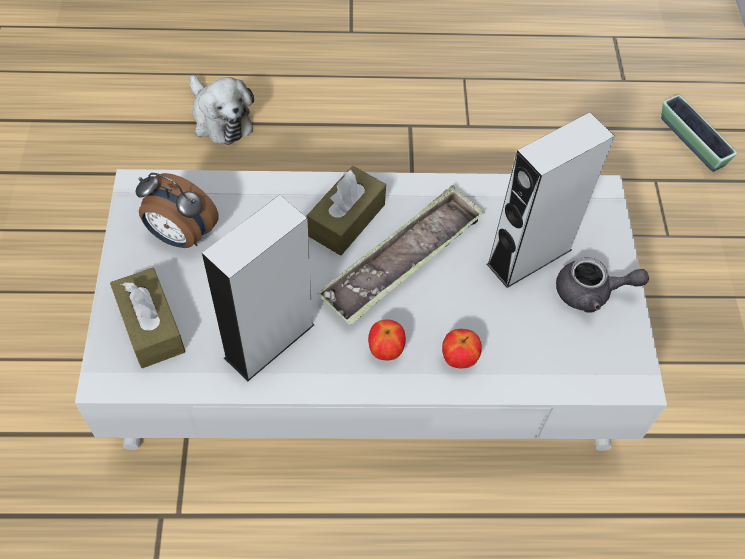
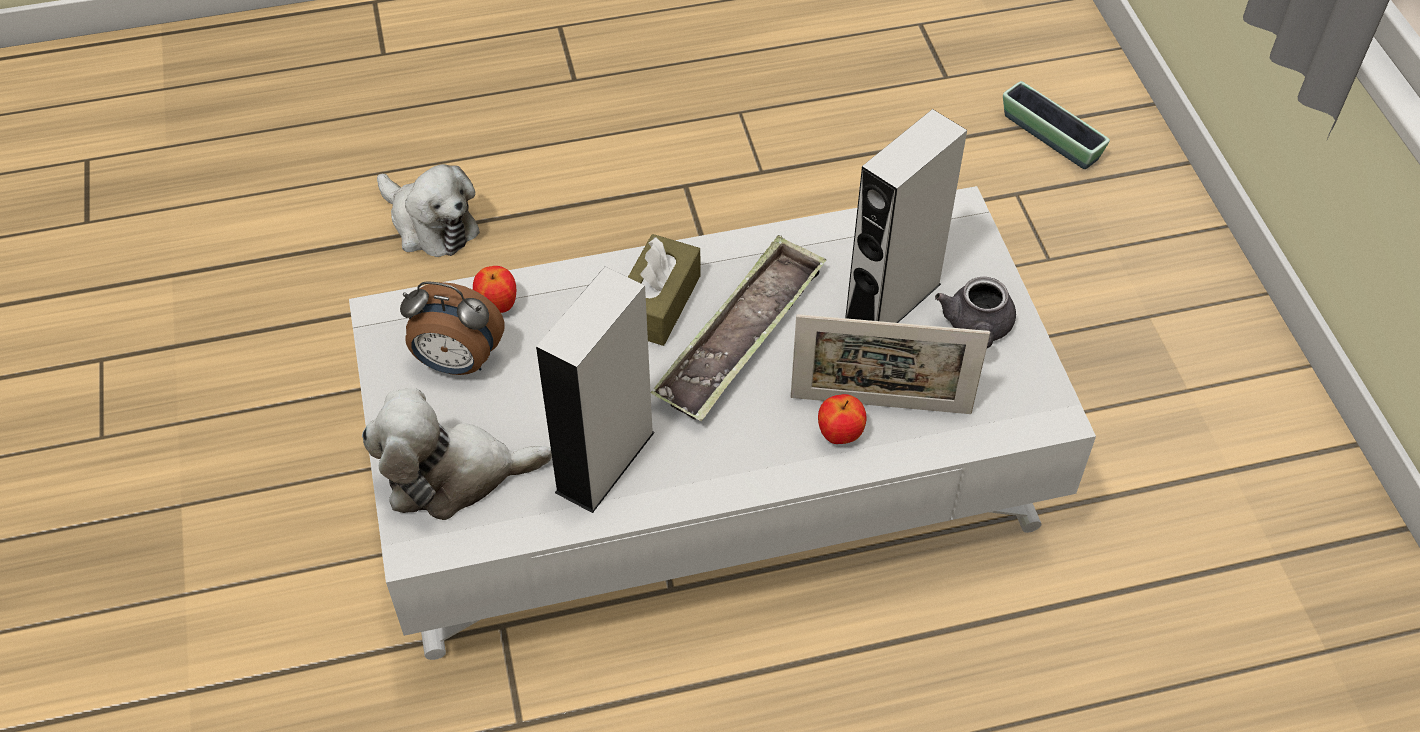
camera: 10 degrees left, 5 degrees down
(151, 326) = (453, 475): brown tissue box -> plush toy
(385, 350) = (749, 443): apple -> apple (497, 306)
(498, 340) = (880, 405): none -> picture frame
(591, 293) = (977, 328): grey teapot -> grey teapot turned 105 degrees clockwise

